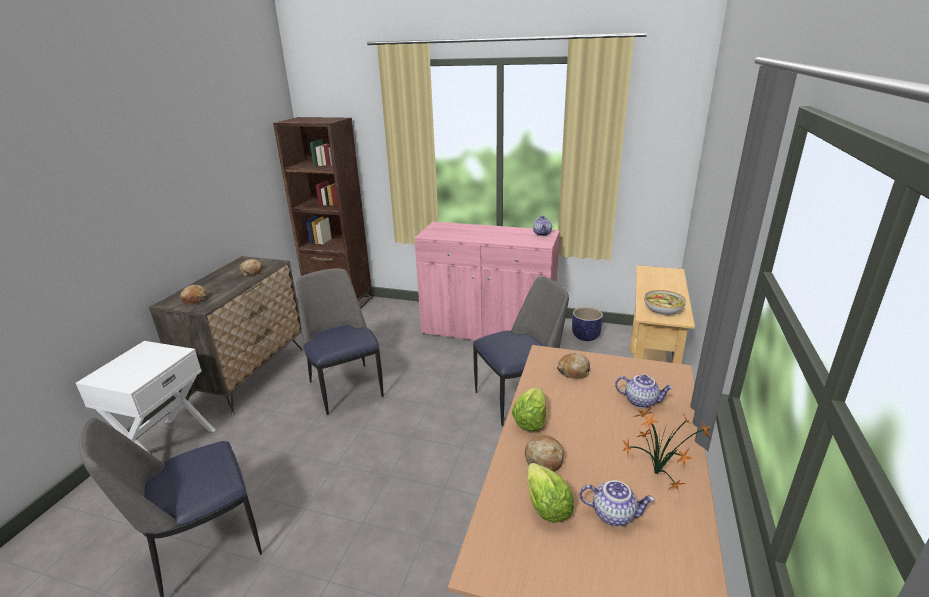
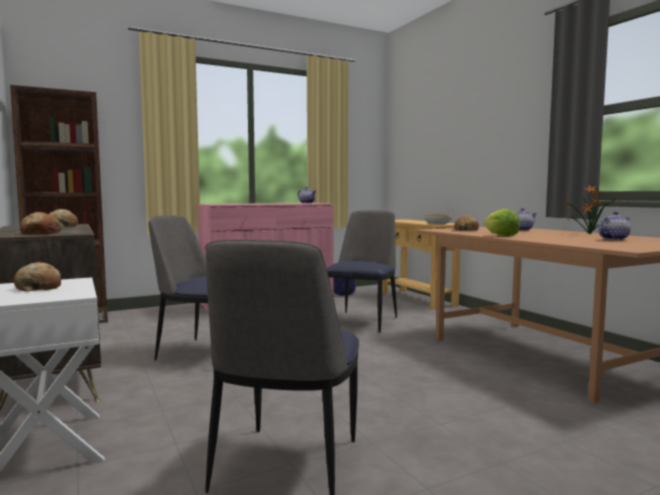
camera: 45 degrees left, 20 degrees down
(544, 459) = (544, 238): bread -> bread (39, 287)
(546, 506) = (589, 241): lettuce -> none

